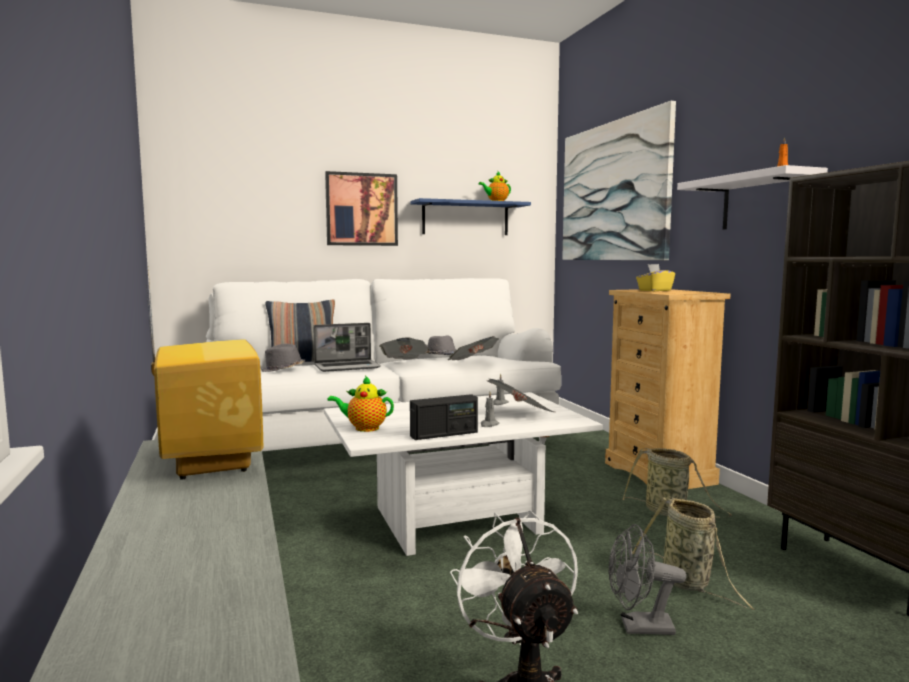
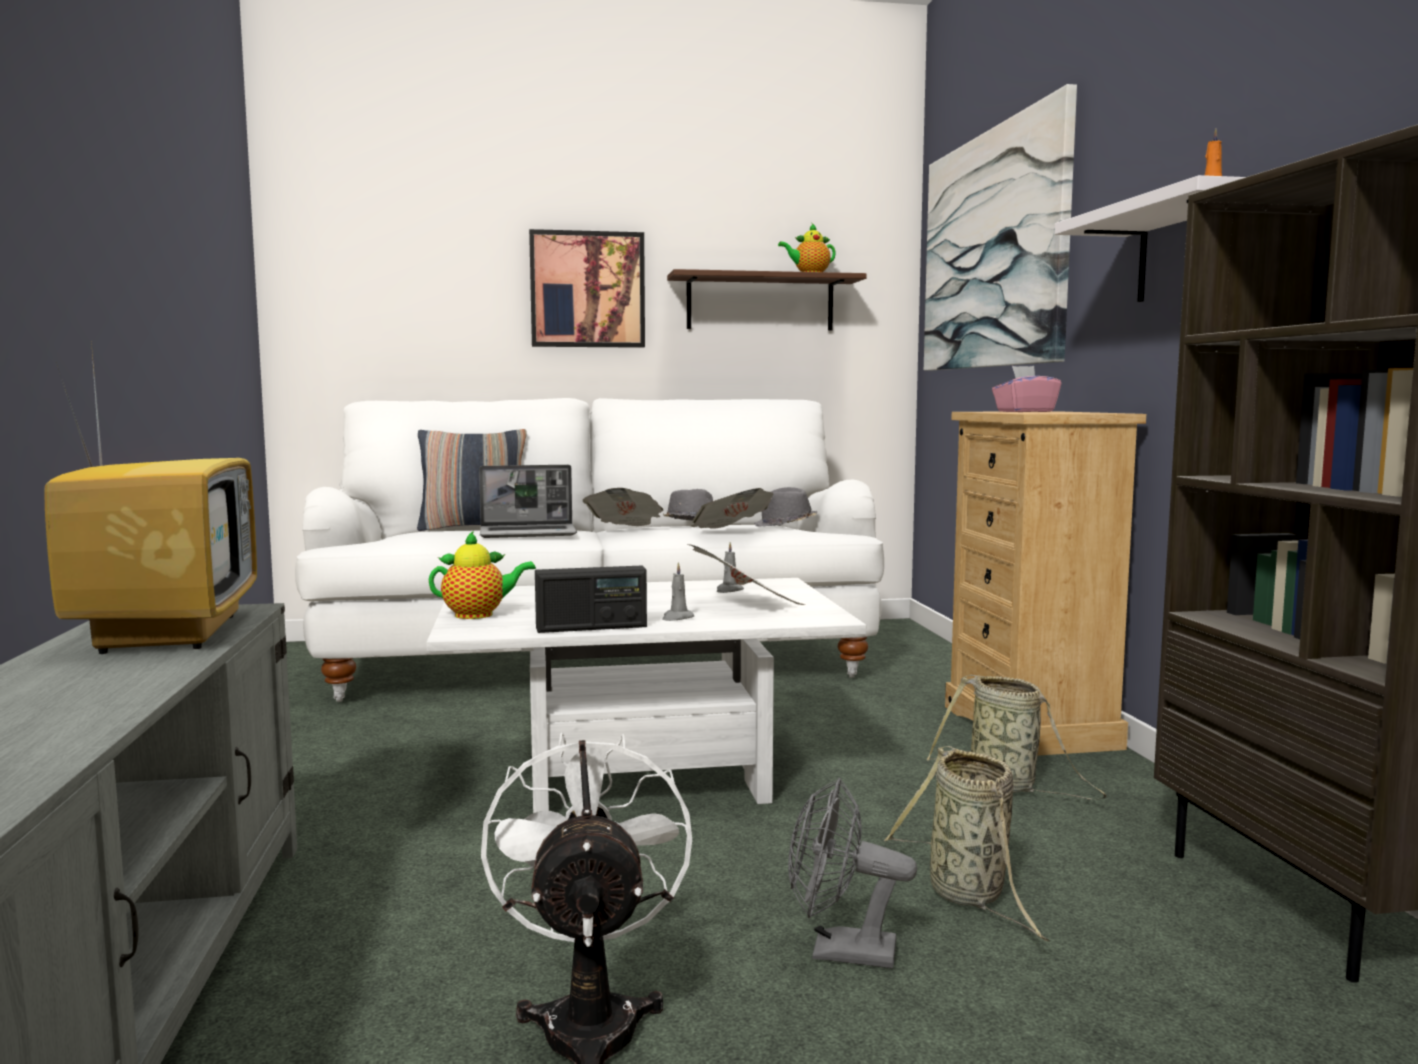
camera: 10 degrees right, 0 degrees up
(283, 370) = (428, 534): grey hat -> grey hat (785, 525)
(364, 428) = (479, 615): teapot -> teapot turned 150 degrees clockwise
(465, 218) = (760, 303): blue shelf -> brown shelf
(654, 290) = (1024, 411): yellow tissue box -> pink tissue box

